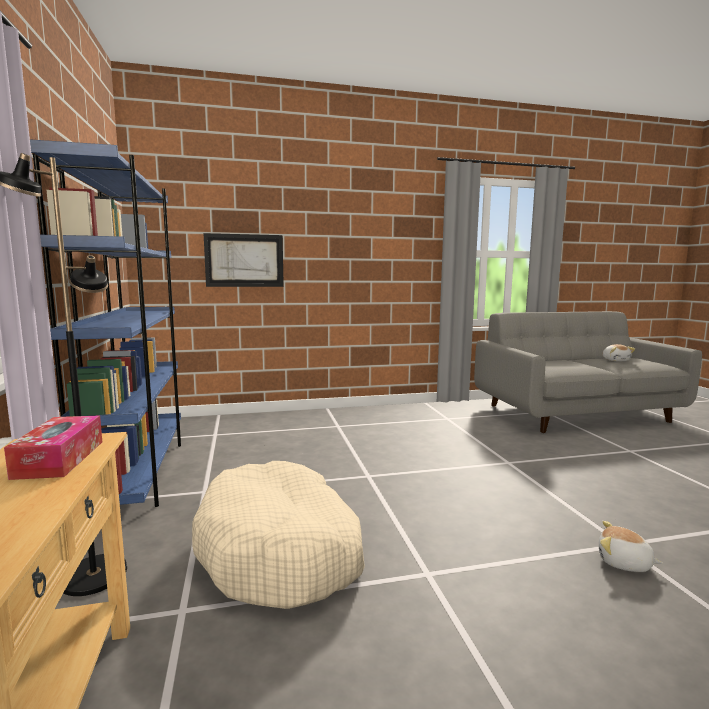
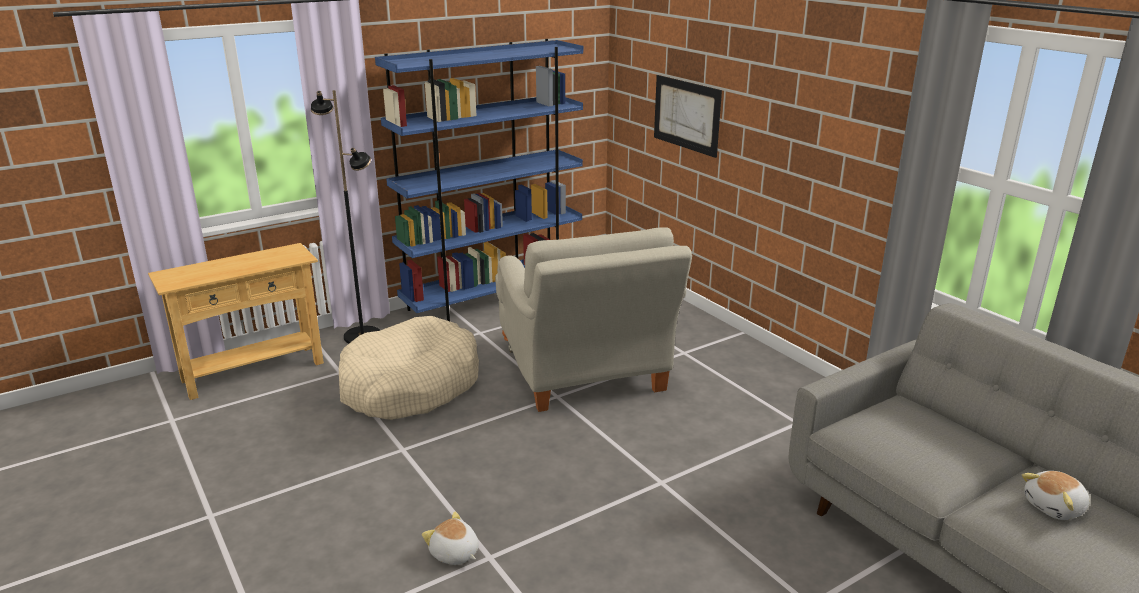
camera: 70 degrees right, 15 degrees up
(60, 459) = (274, 260): tissue box -> none
(340, 460) = (585, 374): none -> beige armchair
(624, 563) = (454, 554): plush toy -> plush toy turned 60 degrees counterclockwise

